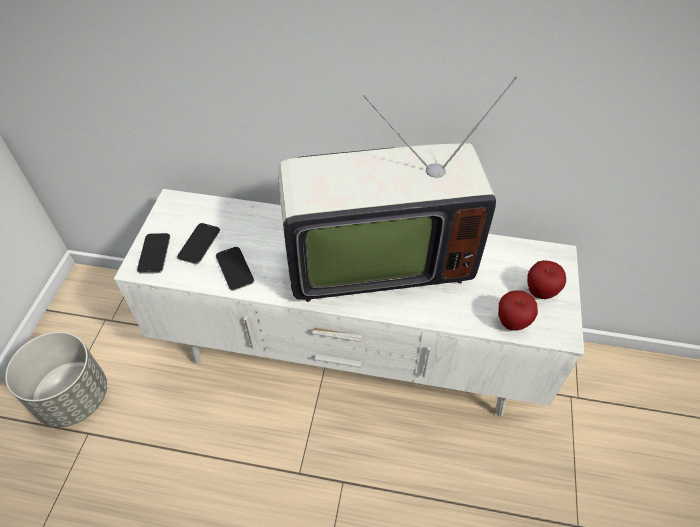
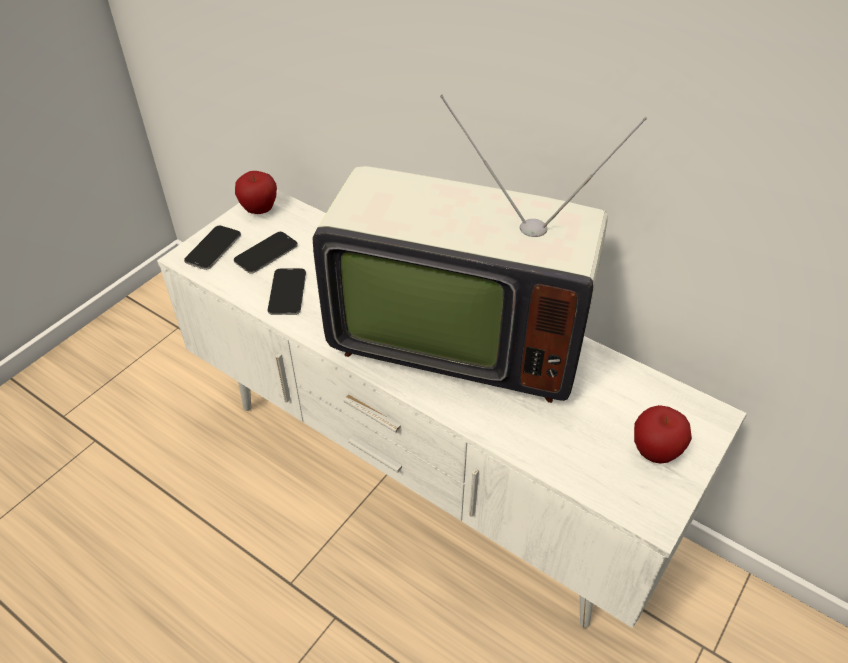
camera: 25 degrees right, 5 degrees down
(73, 397) = (102, 397): grey planter -> none
(512, 322) = (590, 475): apple -> apple (259, 210)

